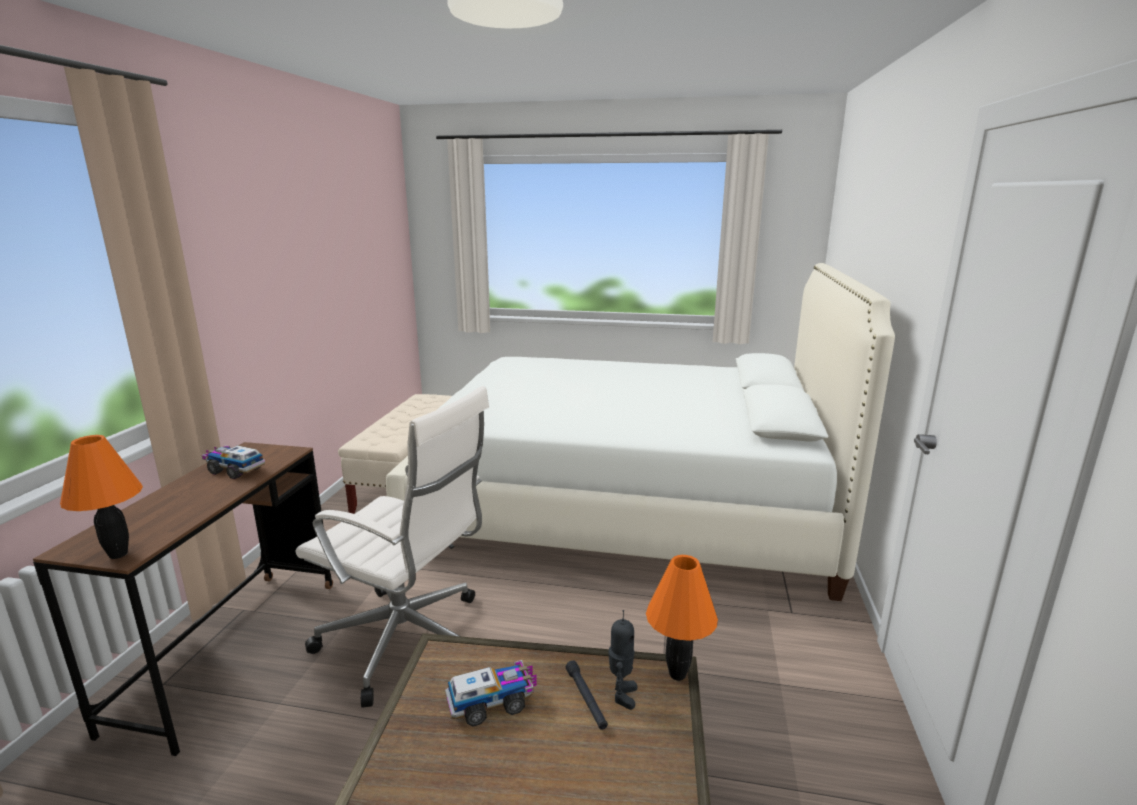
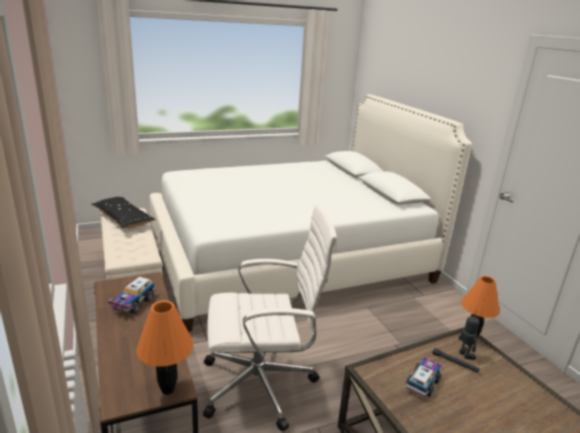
camera: 35 degrees left, 5 degrees up
(235, 470) = (133, 304): toy truck -> toy truck turned 60 degrees counterclockwise
(421, 404) = (123, 219): none -> black pillow

